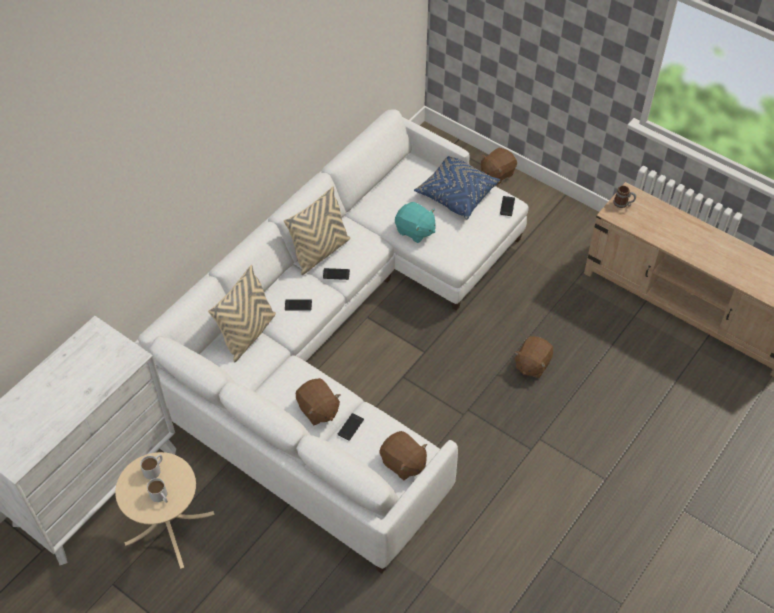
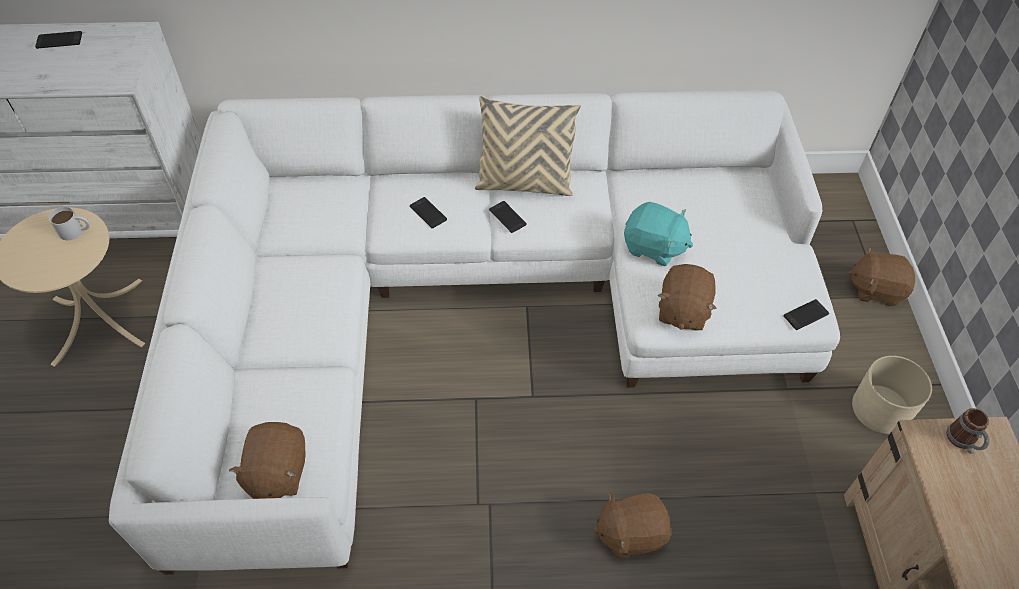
camera: 50 degrees right, 0 degrees up
(160, 496) = (39, 260): white mug -> none
(248, 334) = (347, 198): beige pillow -> none
(318, 410) = (291, 328): brown plush toy -> brown plush toy (682, 311)
(350, 427) = (291, 377): phone -> phone (59, 40)
(415, 231) = (654, 247): turquoise plush toy -> turquoise plush toy turned 60 degrees counterclockwise
(456, 194) = (757, 250): blue pillow -> none
(557, 225) = (881, 409): none -> beige planter

